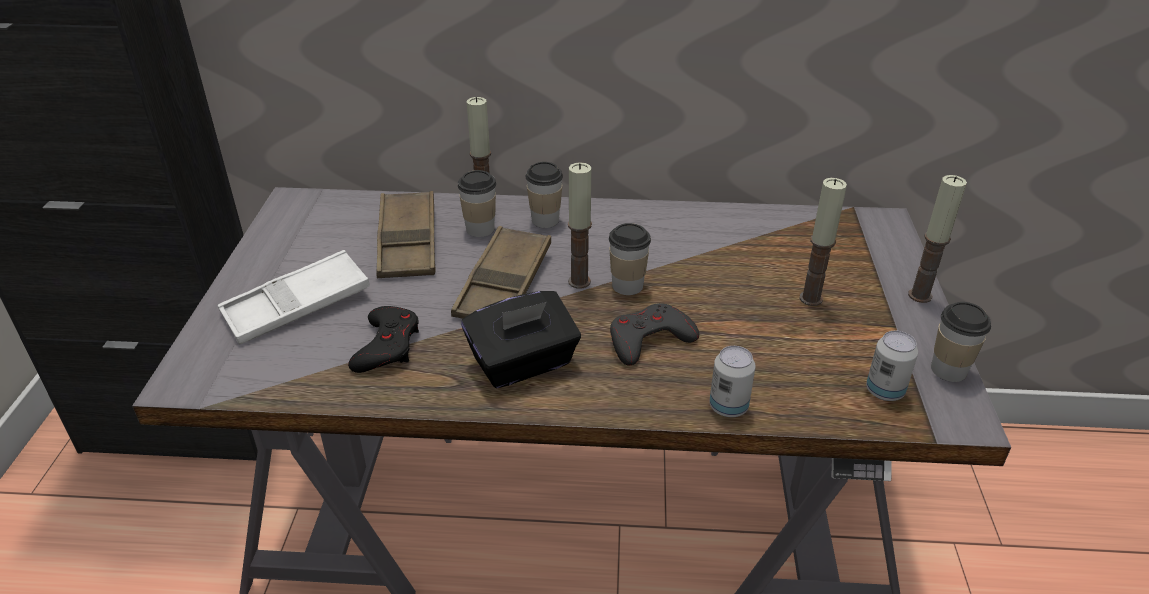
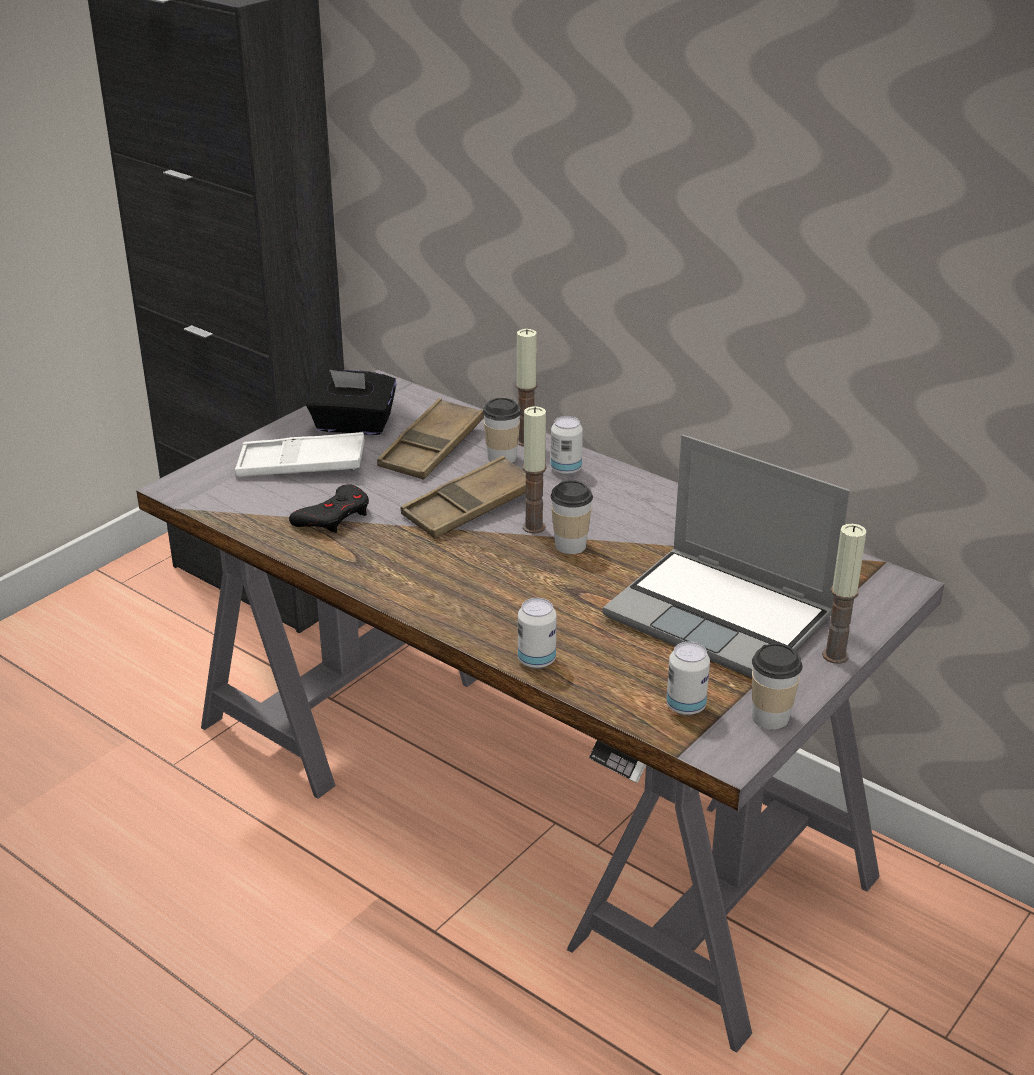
camera: 35 degrees right, 5 degrees down
(523, 364) = (417, 567): black tissue box -> black tissue box (353, 425)
(545, 220) = (566, 469): cup -> can
(649, 340) = (535, 590): grey game controller -> none
(810, 298) = (722, 617): candle -> laptop

